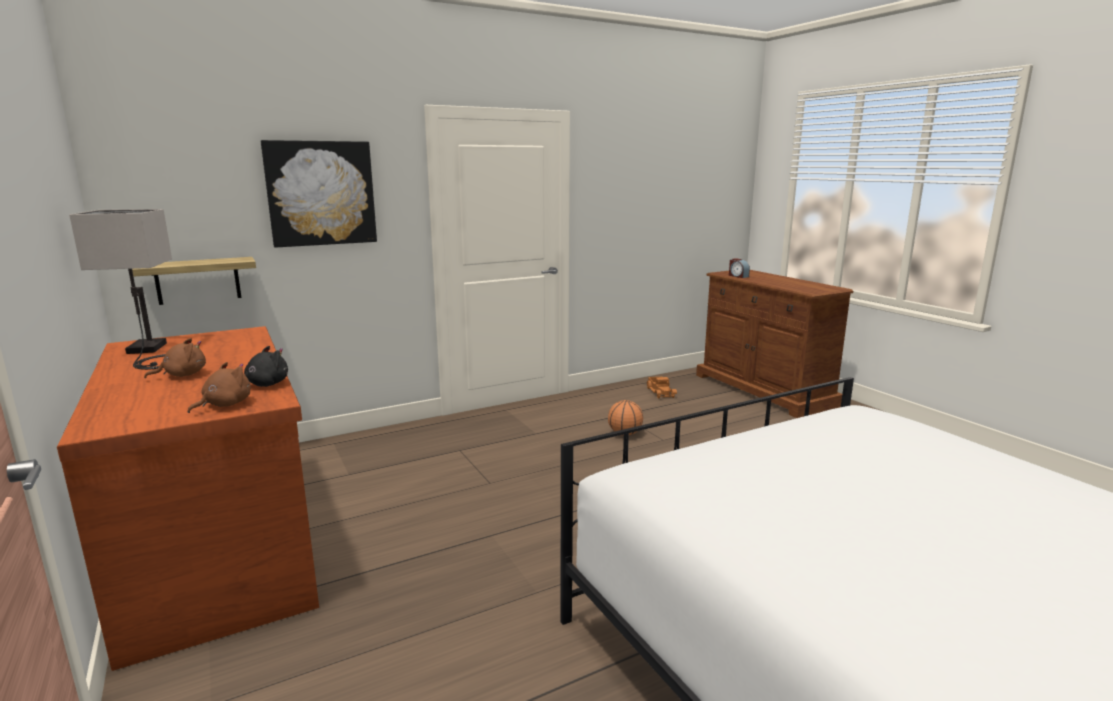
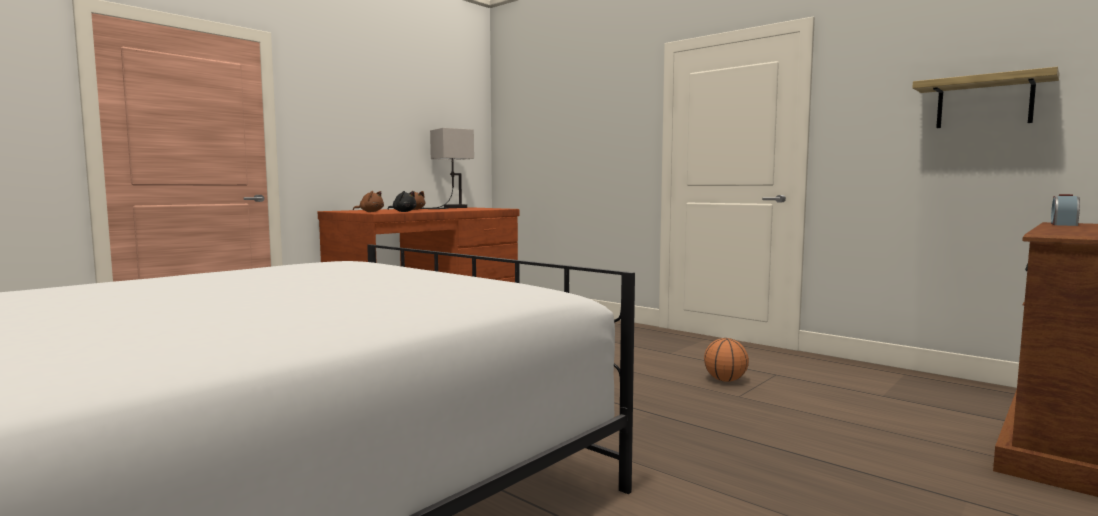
camera: 70 degrees right, 10 degrees down
(198, 280) = (526, 182): shelf -> shelf (984, 102)
(321, 193) = (590, 123): picture -> none
(661, 392) = (894, 384): toy truck -> none

